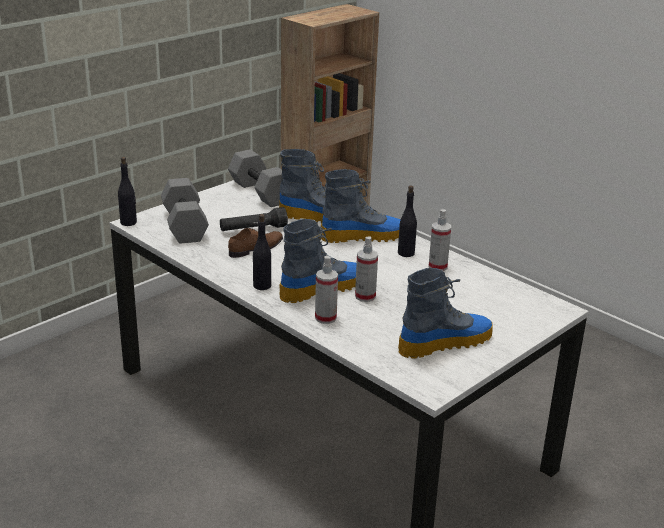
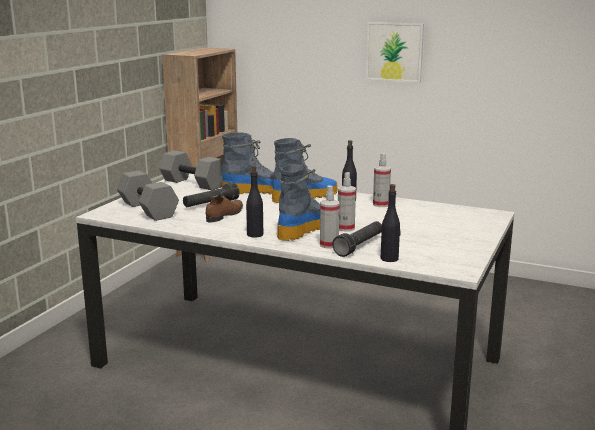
camera: 20 degrees left, 10 degrees down
(128, 222) = (94, 214): black bottle -> black bottle (389, 259)
(356, 327) = (359, 246): none -> black flashlight
(445, 342) = (437, 244): boot -> none
(559, 48) = (394, 52): none -> picture

